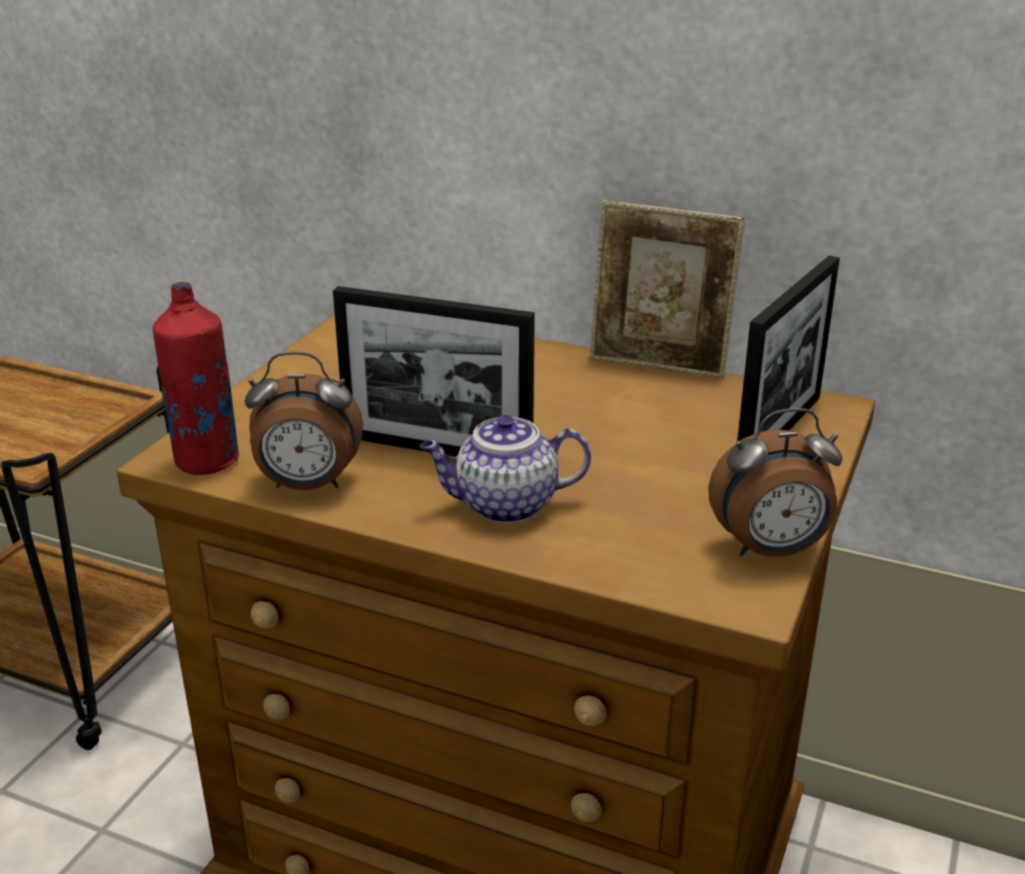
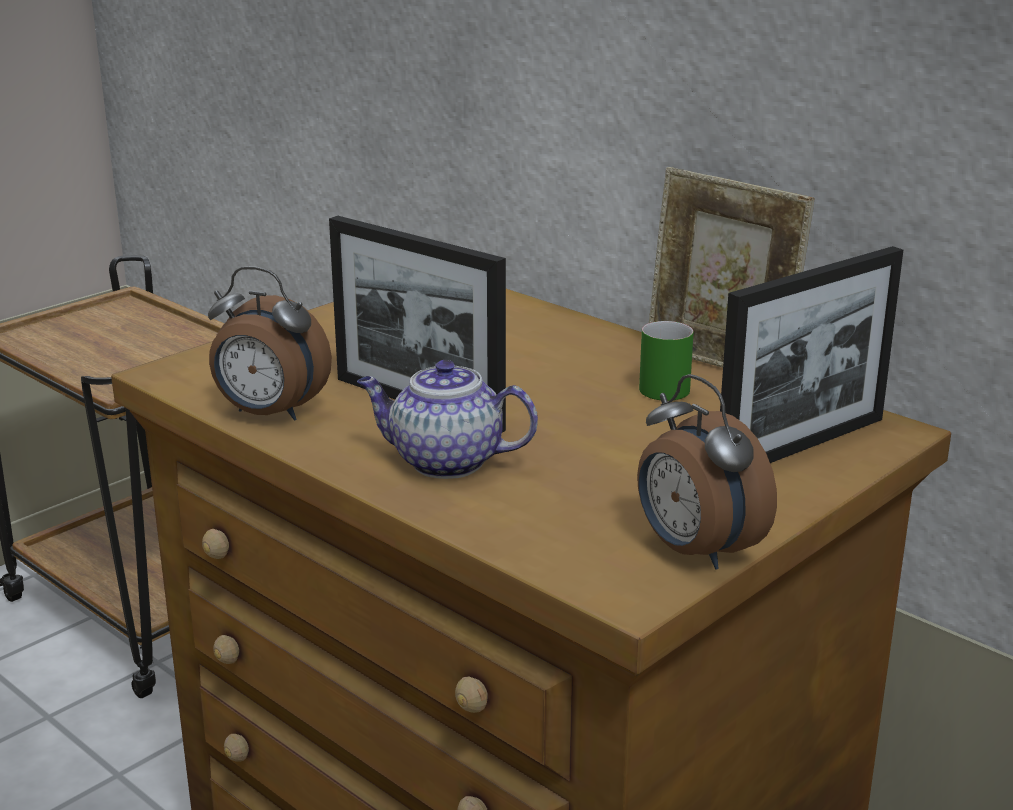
camera: 20 degrees right, 5 degrees down
(207, 461) = (195, 379): red bottle -> none
(627, 395) = (660, 385): none -> green mug
(770, 550) = (694, 551): alarm clock -> alarm clock turned 45 degrees clockwise

